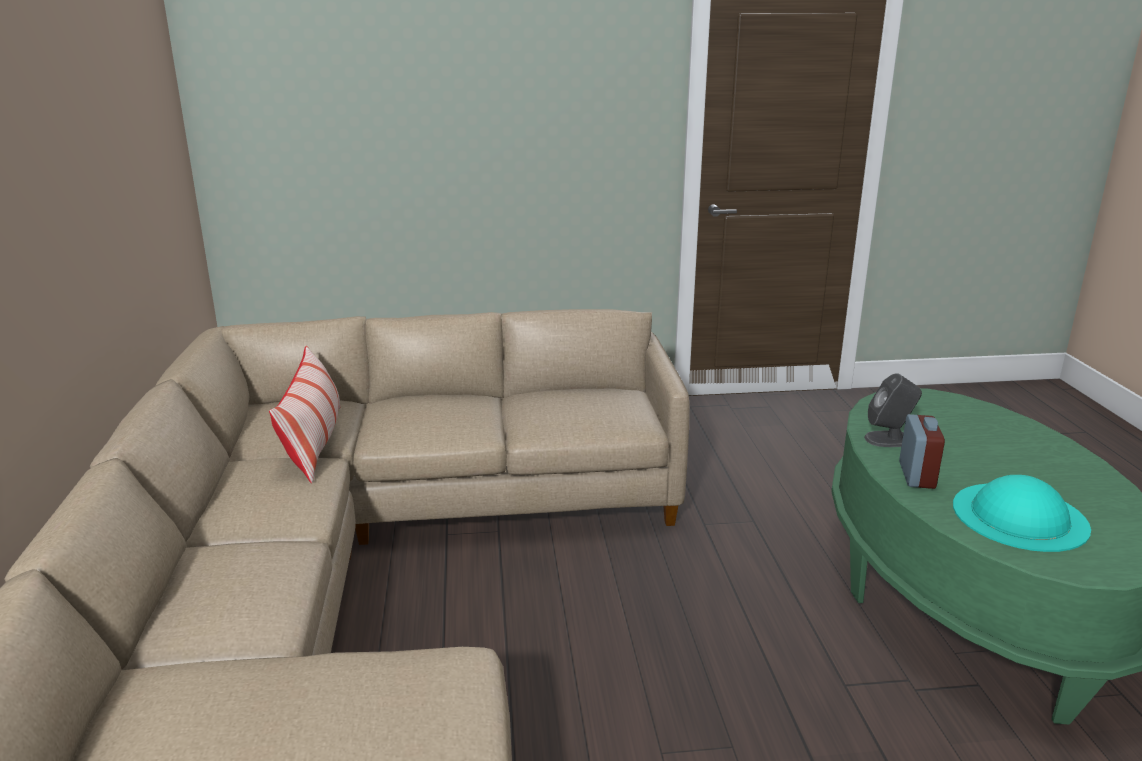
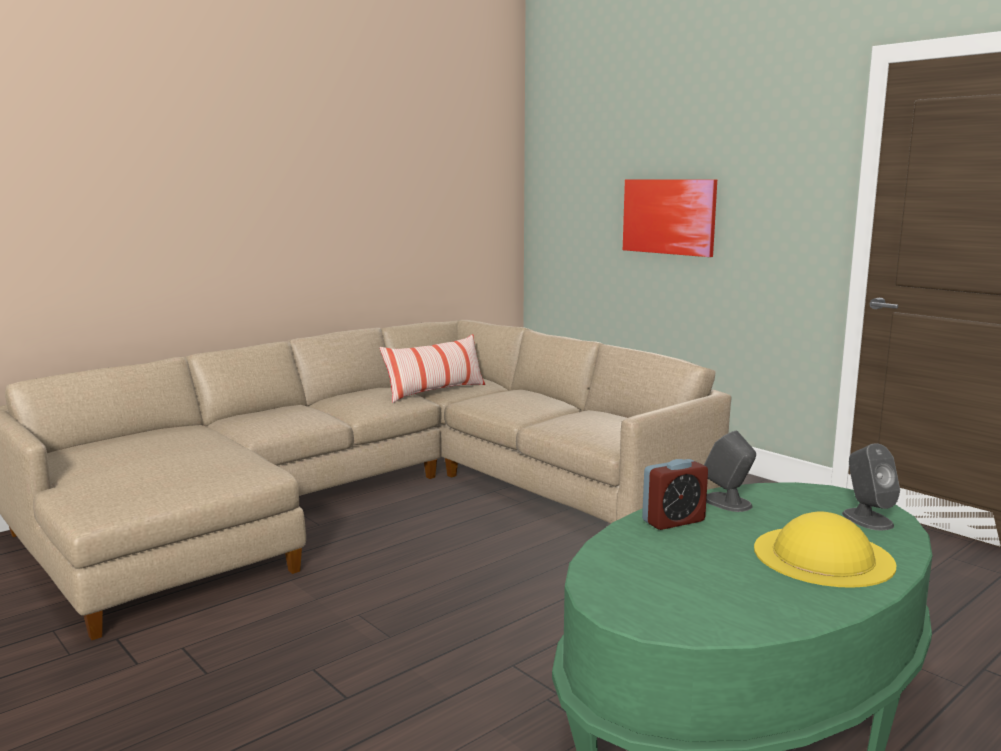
camera: 55 degrees right, 10 degrees down
(458, 139) = (669, 216): none -> picture
(958, 409) = (867, 519): none -> grey speaker
(1020, 516) = (669, 568): turquoise hat -> none
(1021, 452) = (822, 556): none -> yellow hat

